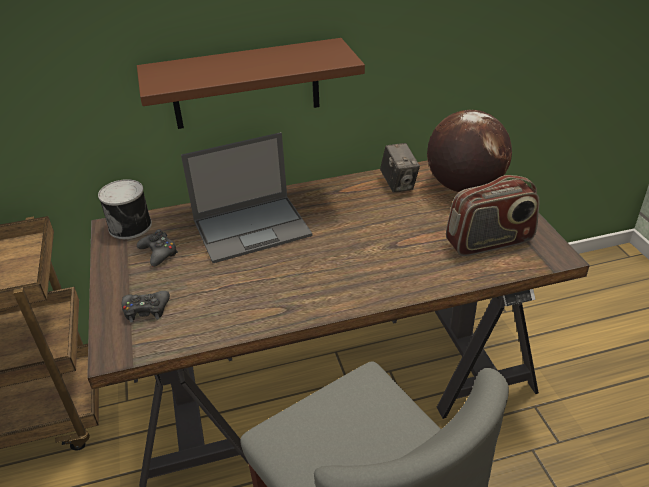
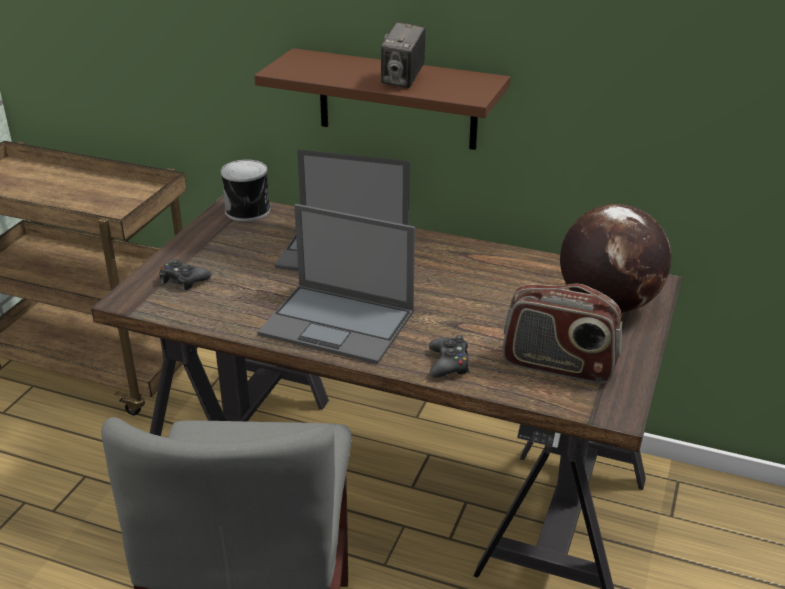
camera: 35 degrees right, 5 degrees down
(159, 253) = (244, 241): black game controller -> black game controller (449, 364)
(316, 284) = (339, 323): none -> laptop
(398, 184) = (538, 272): camera -> camera (403, 80)

